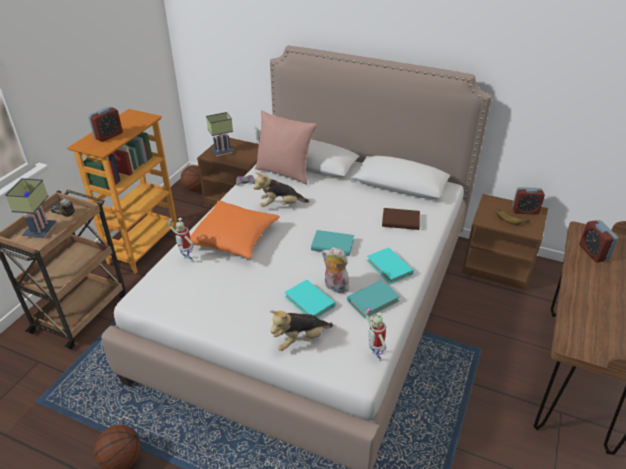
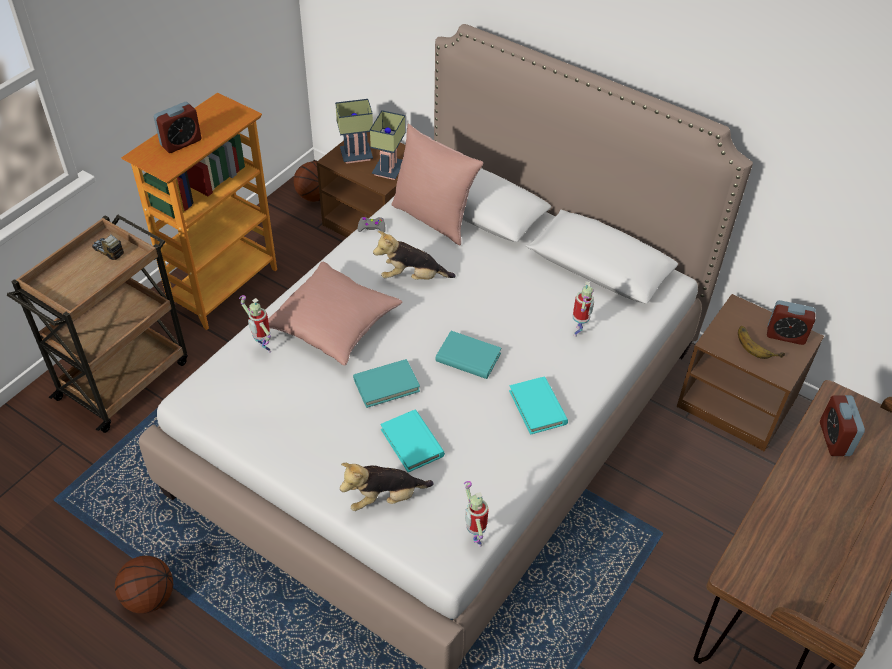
camera: 10 degrees right, 10 degrees up
(41, 231) = (76, 279): table lamp -> table lamp (389, 171)
(234, 238) = (334, 324): orange pillow -> pink pillow
(334, 287) = (452, 426): plush toy -> none
(372, 300) = (497, 456): turquoise book -> turquoise book (386, 385)
(400, 221) = (579, 332): brown book -> toy robot

